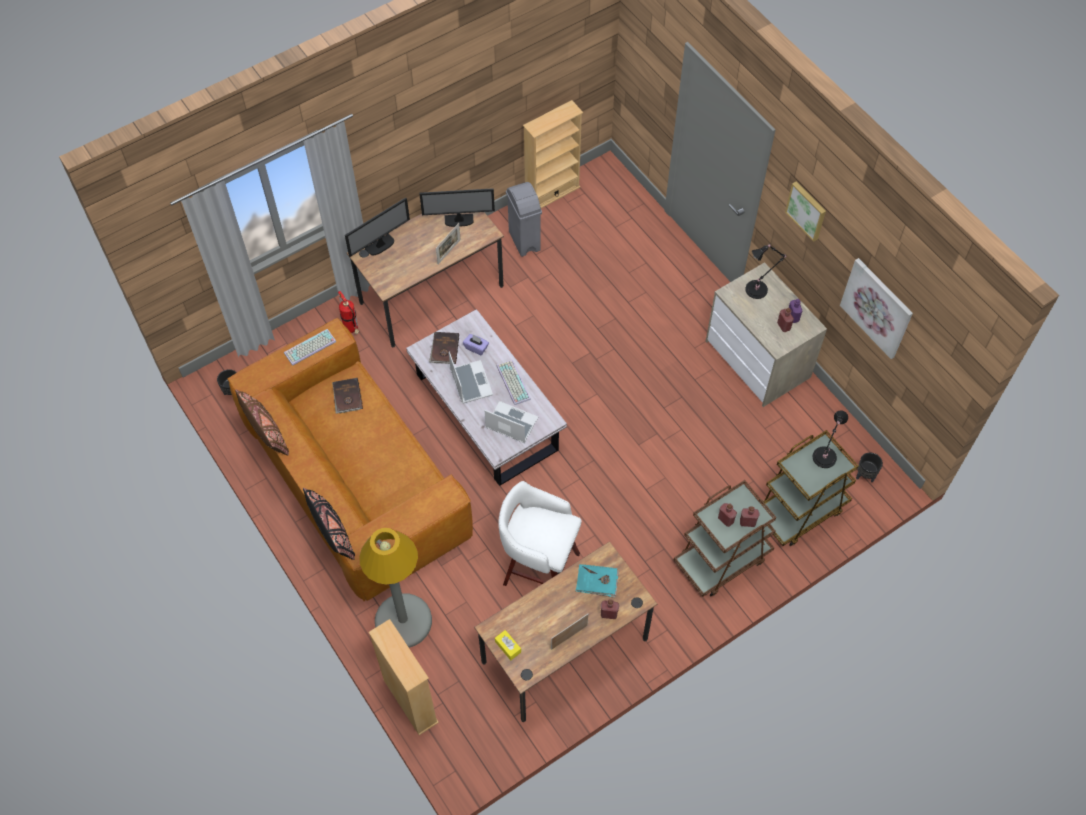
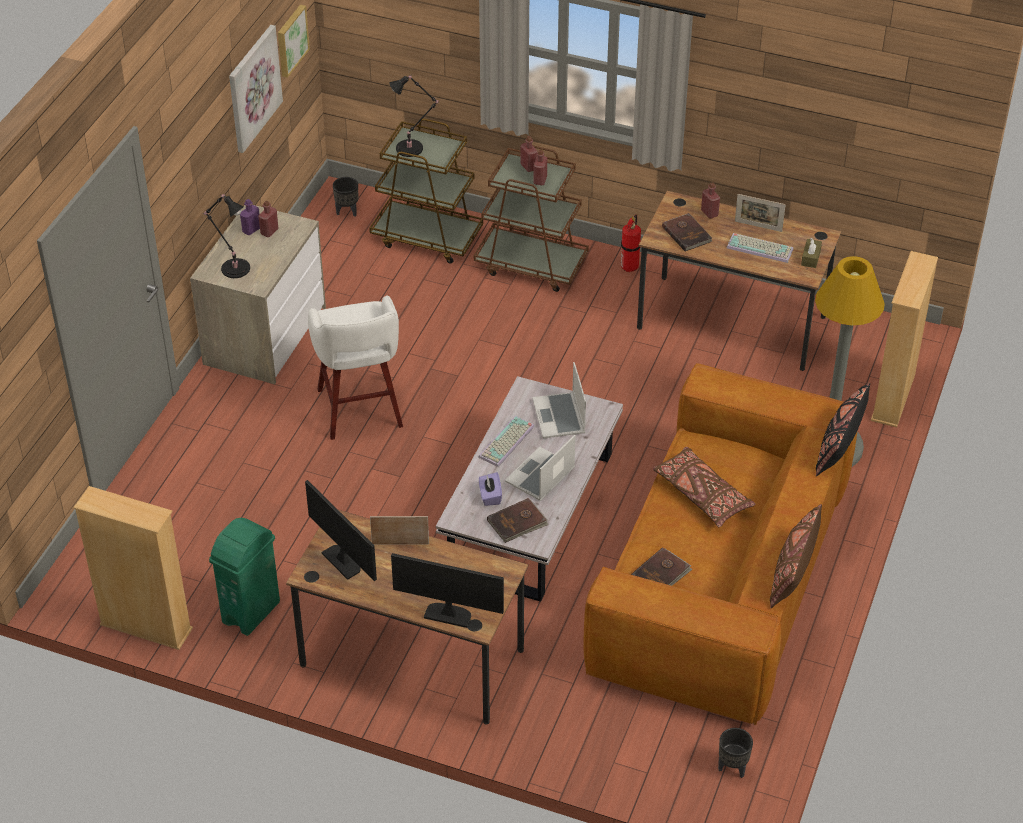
camera: 125 degrees left, 15 degrees down
(310, 348) = (653, 599): keyboard -> keyboard (761, 248)
(352, 329) = (533, 706): fire extinguisher -> fire extinguisher (630, 266)
(386, 460) = (702, 494): none -> brown pillow
(508, 647) = (810, 258): yellow tissue box -> brown tissue box
(524, 241) = (252, 612): grey trash can -> green trash can
(539, 567) = (669, 380): white stool -> white stool (360, 410)
(597, 581) = (687, 233): turquoise book -> brown book
(807, 210) = (185, 136): picture -> picture (291, 40)

